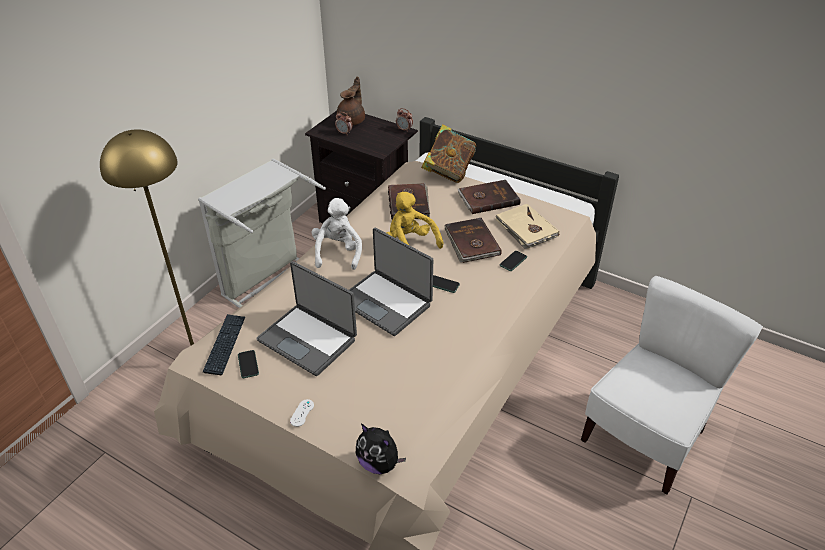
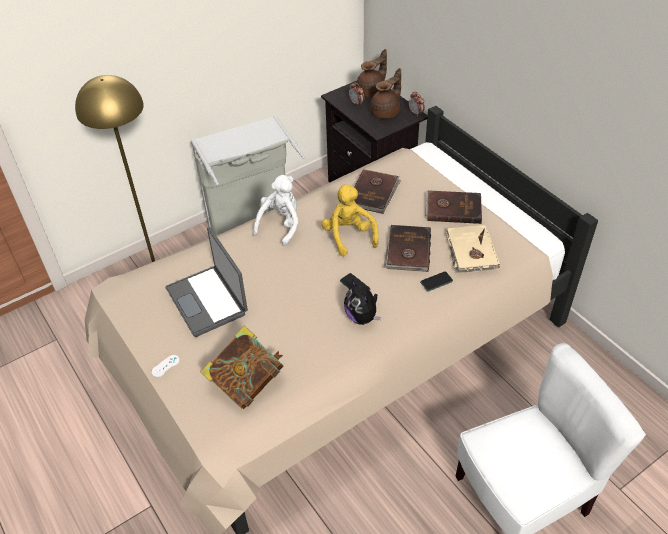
camera: 25 degrees right, 5 degrees up
(225, 344) = (141, 283): keyboard -> none
(248, 364) = (148, 308): phone -> none
(376, 134) = (386, 112): none -> brown teapot
(379, 463) = (201, 434): plush toy -> plush toy (362, 317)
(386, 302) = (293, 287): laptop -> none
(448, 171) = (432, 169): book -> book (246, 382)

